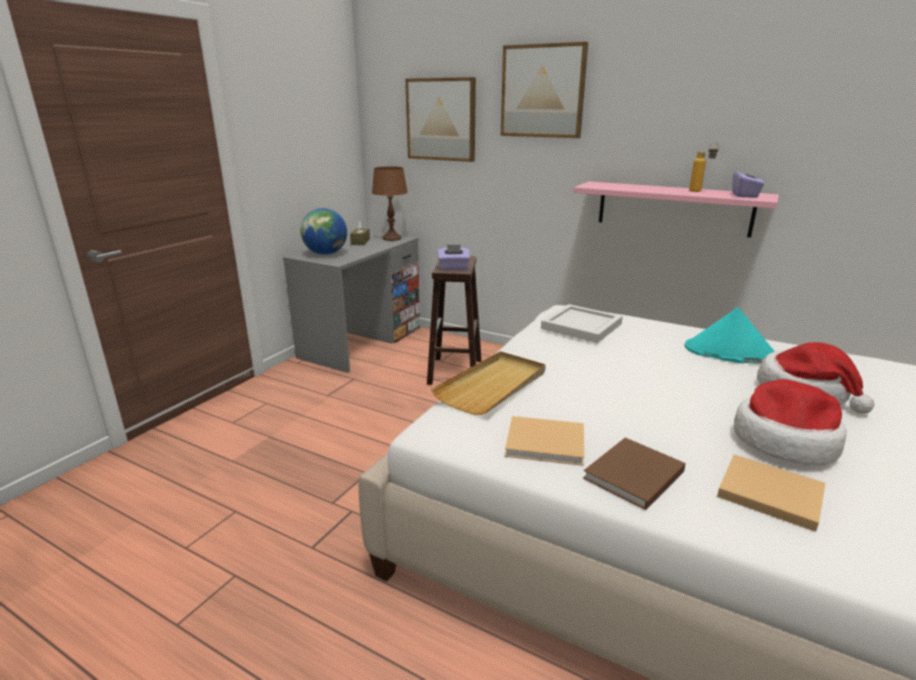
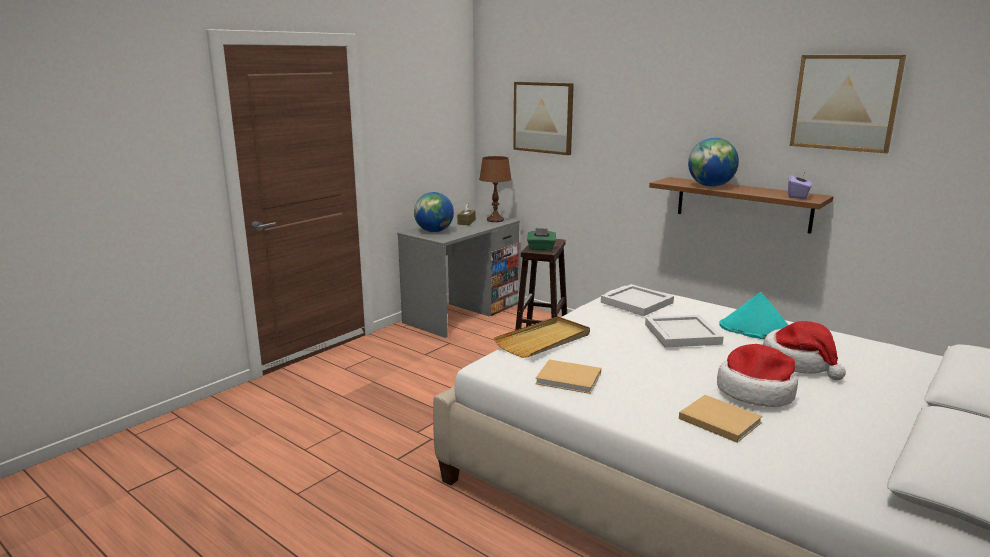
camera: 10 degrees right, 5 degrees down
(453, 268) = (541, 248): purple tissue box -> green tissue box
(542, 91) = (630, 98): picture -> picture (845, 102)
(632, 476) = (623, 402): brown book -> none
(642, 188) = (710, 186): none -> globe
(652, 364) = (681, 334): none -> white tray
(673, 208) = (743, 204): pink shelf -> brown shelf
(700, 191) = (761, 190): bottle -> none

